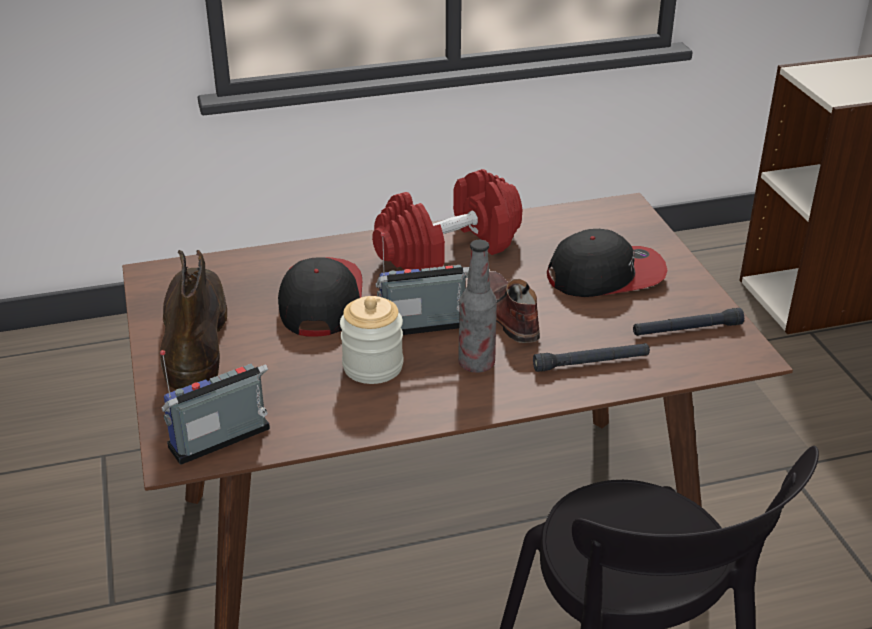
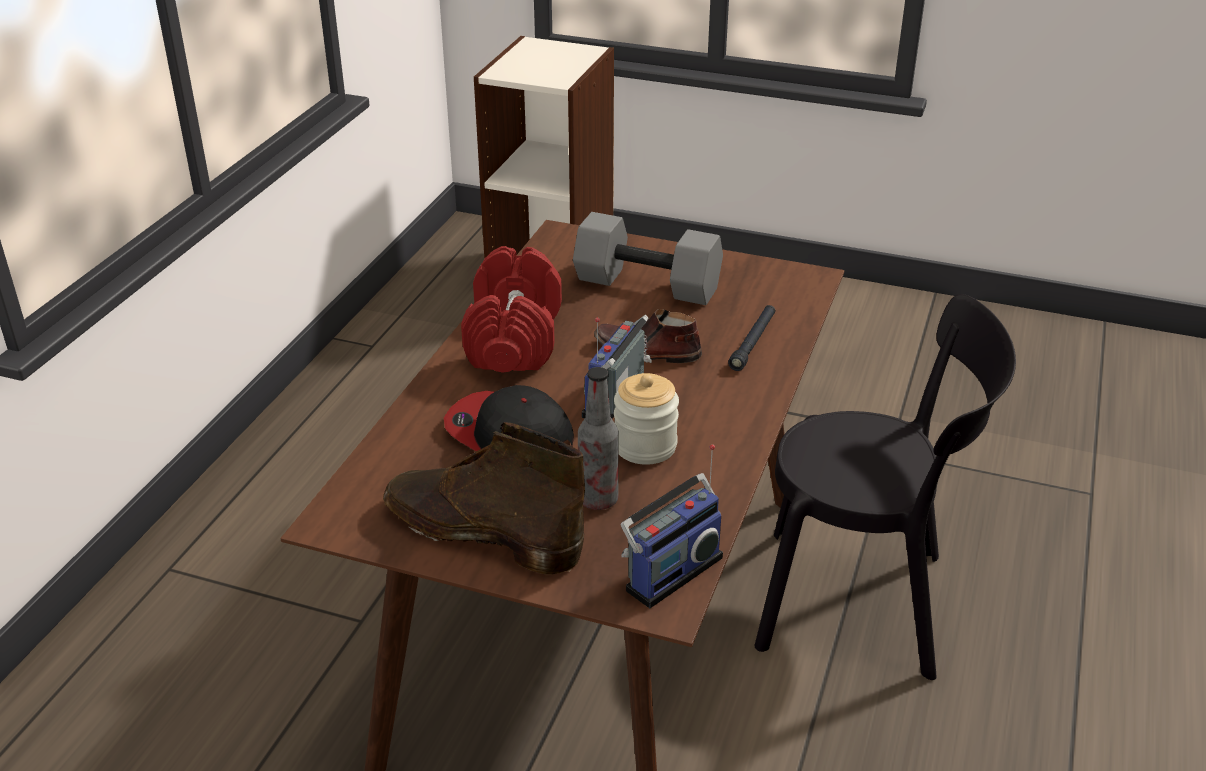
camera: 55 degrees left, 0 degrees up
(222, 441) = (669, 571): radio -> radio turned 135 degrees counterclockwise
(476, 364) = (698, 394): bottle -> bottle (598, 500)
(606, 275) = (645, 285): cap -> grey dumbbell
(687, 329) = (755, 286): black flashlight -> none

